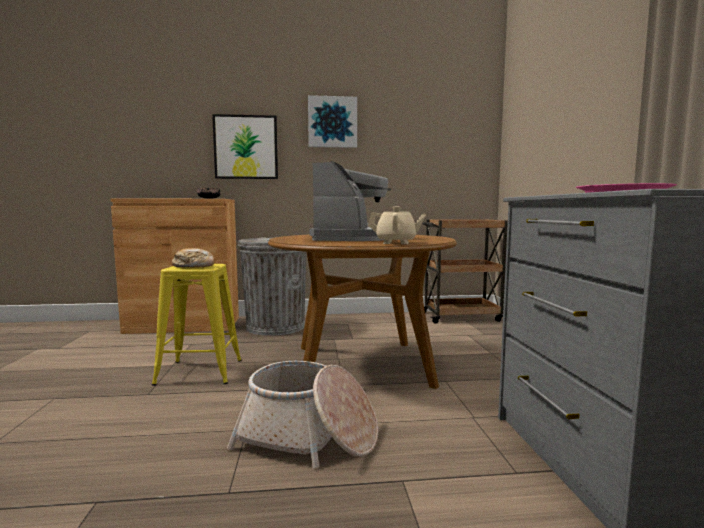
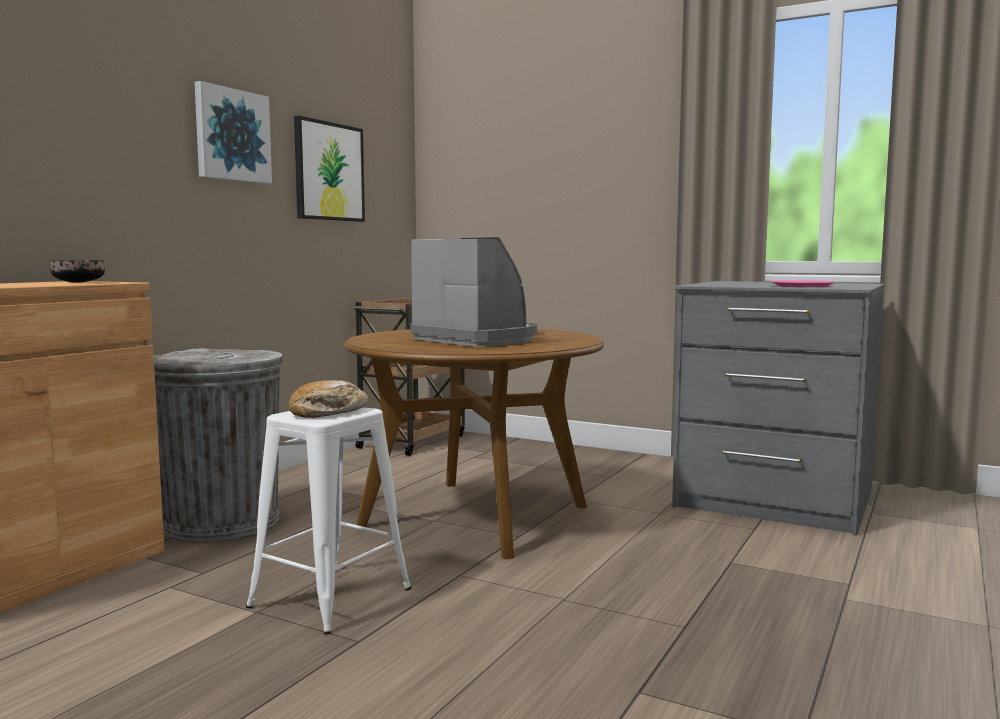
camera: 55 degrees left, 0 degrees up
(200, 372) = (330, 598): yellow stool -> white stool
(246, 147) = (92, 168): picture -> picture (329, 171)
(308, 437) = (618, 576): basket -> none
(396, 243) = (571, 340): beige teapot -> none

